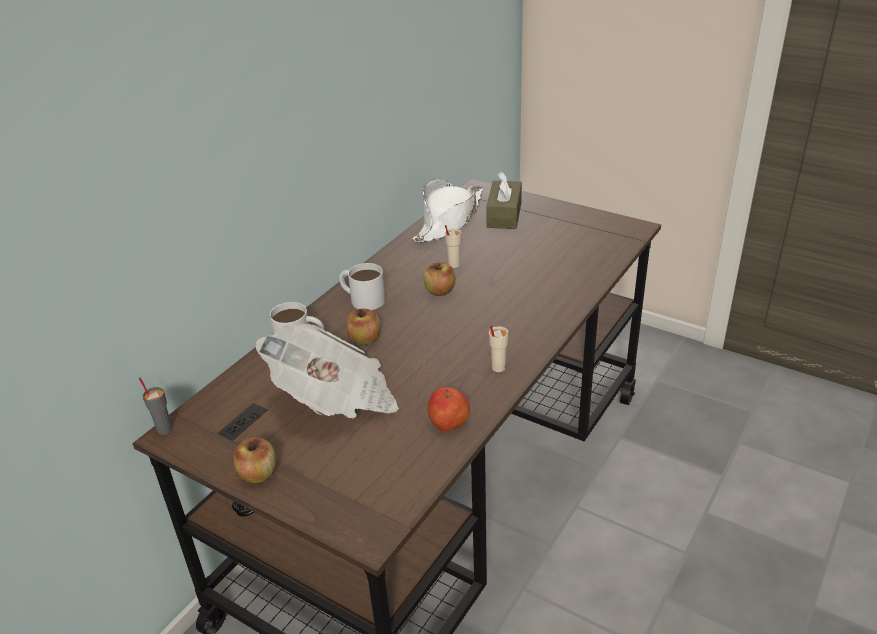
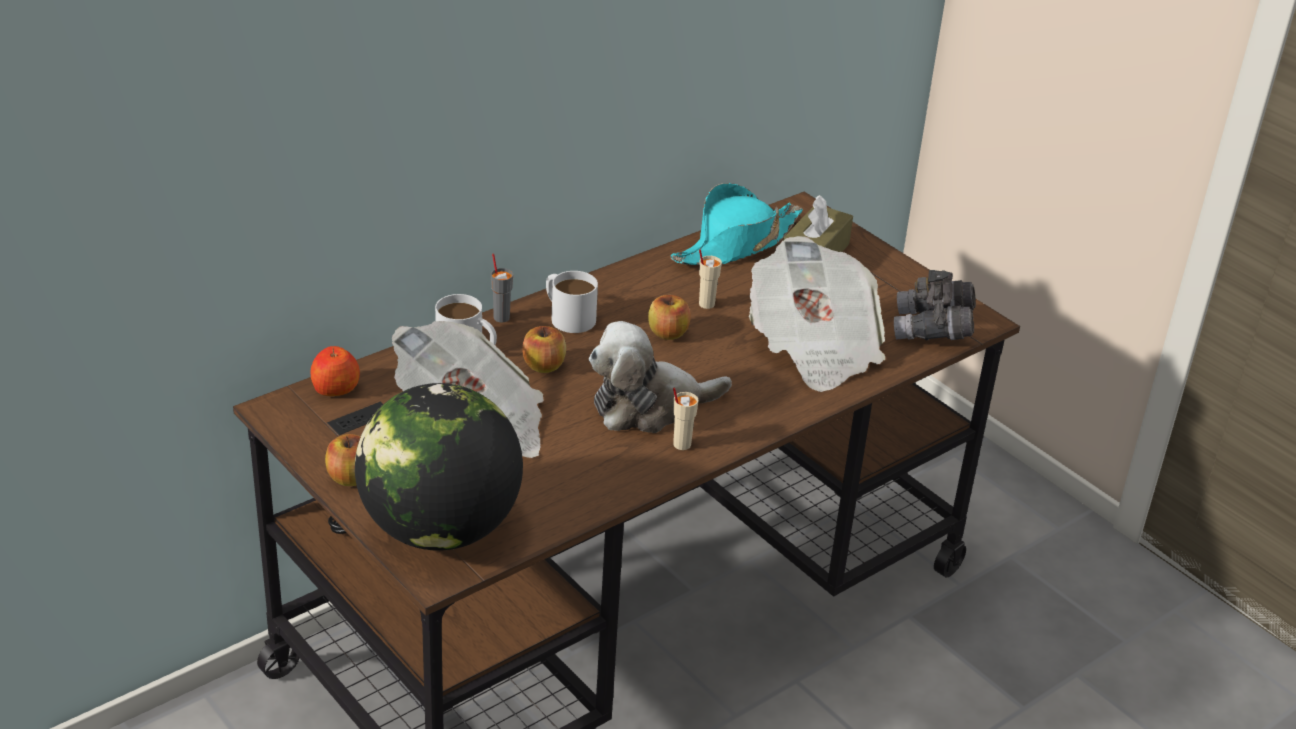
camera: 15 degrees right, 0 degrees up
(164, 429) = (272, 401): grey cup -> grey cup (501, 317)
(354, 495) = (440, 529): none -> globe
(448, 422) = (586, 486): apple -> apple (335, 388)
(449, 221) = (736, 244): white hat -> turquoise hat
(458, 346) = (649, 406): none -> plush toy
(543, 273) = (813, 347): none -> newspaper
(610, 241) = (932, 330): none -> grey binoculars

